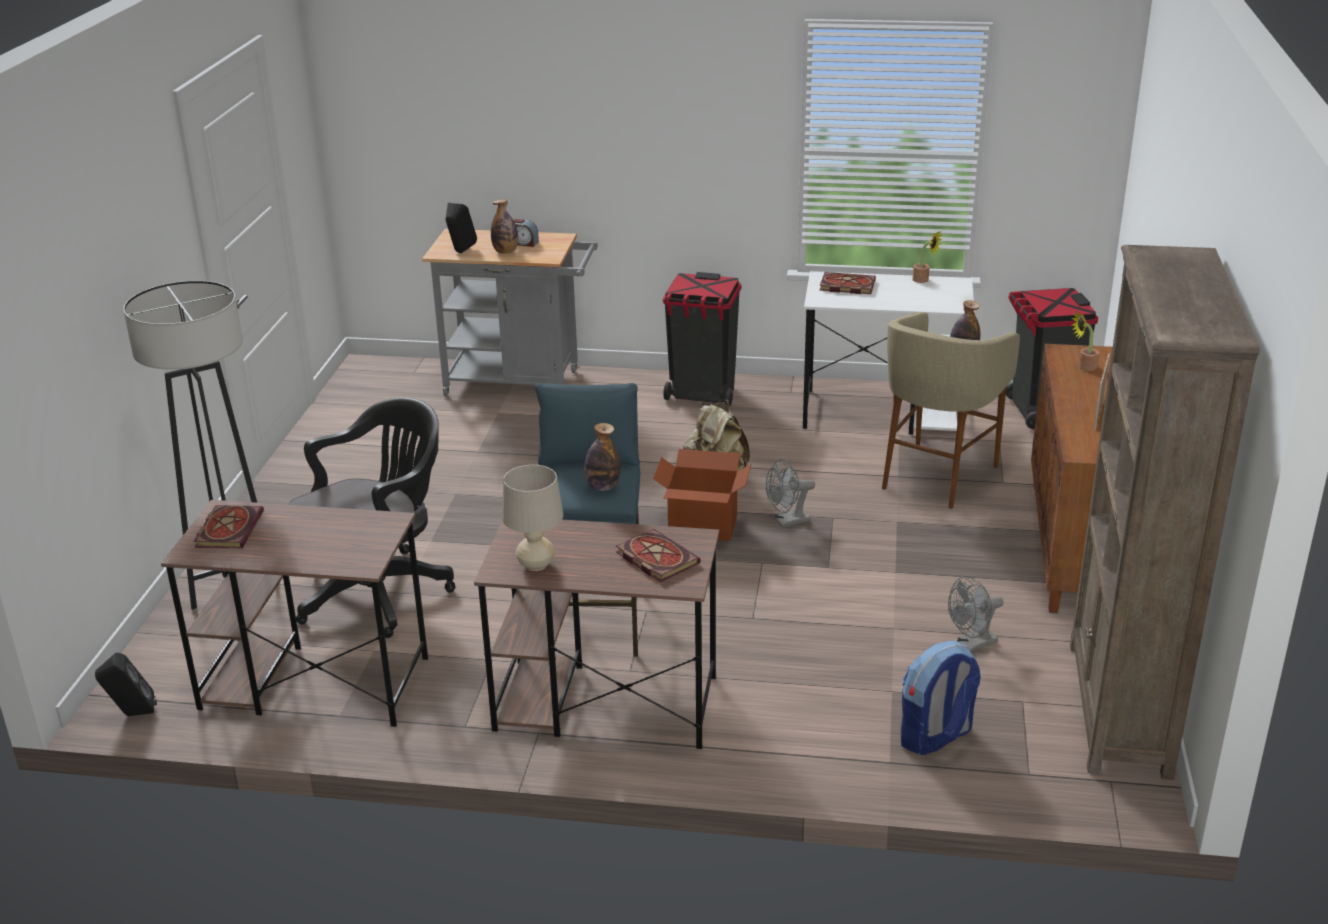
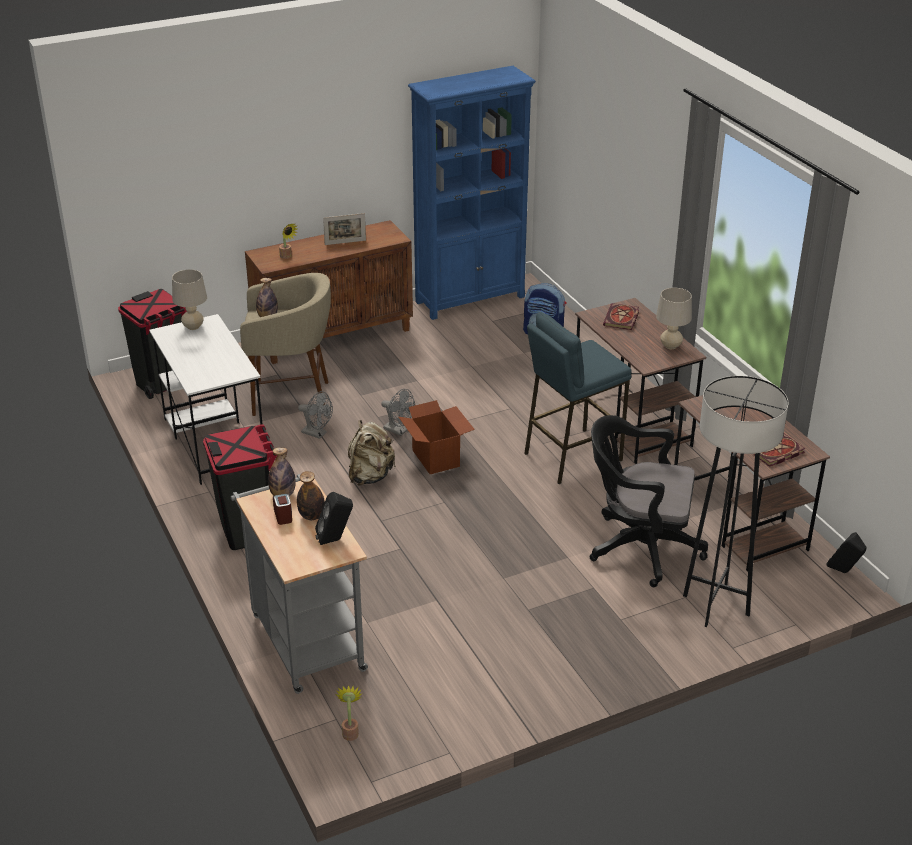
camera: 125 degrees left, 5 degrees up
(602, 487) = (585, 351): bottle -> bottle (282, 494)
(845, 286) = (207, 370): book -> none
(923, 280) = (170, 344): potted plant -> potted plant (350, 731)
(954, 297) = (193, 327): none -> beige table lamp
(972, 644) = (461, 343): grey fan -> grey fan (317, 433)
(1118, 709) = (471, 299): brown bookcase -> blue bookcase

